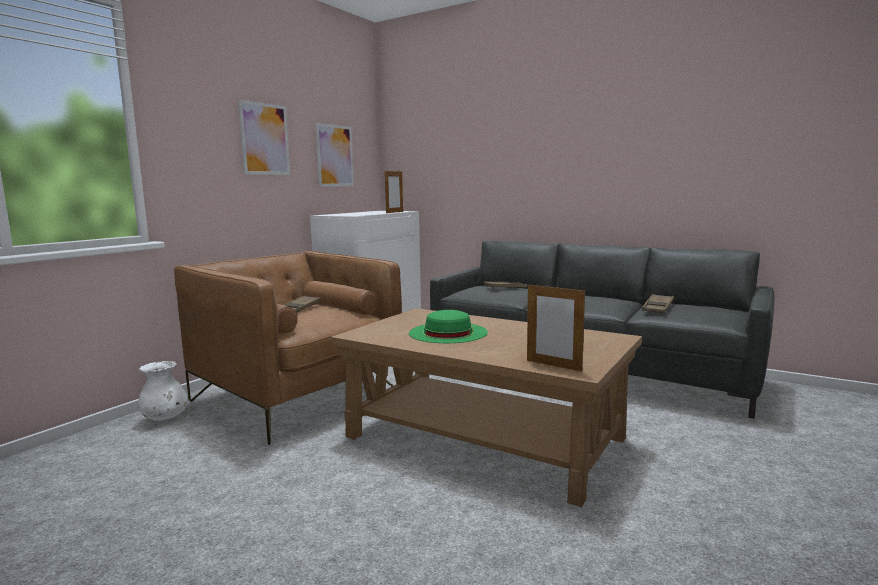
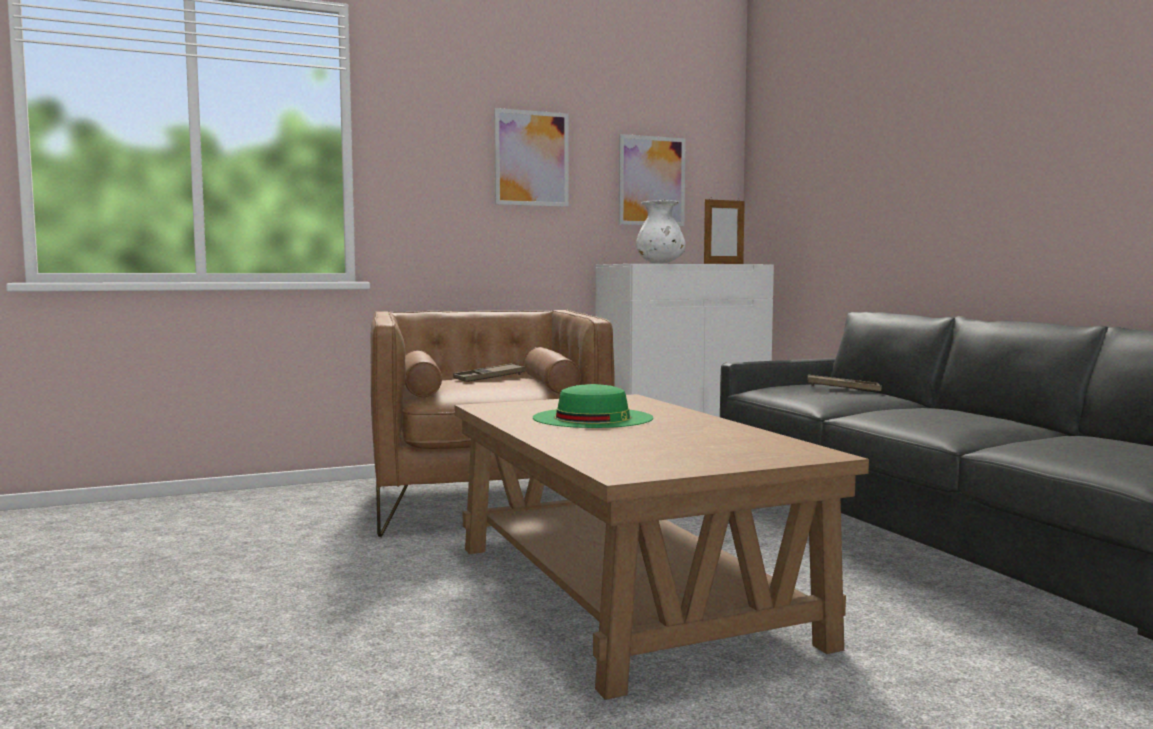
camera: 35 degrees right, 5 degrees down
(165, 418) = (334, 492): white vase -> white vase (660, 263)
(553, 365) = (611, 462): picture frame -> none
(658, 307) = (1050, 438): brown tray -> none

